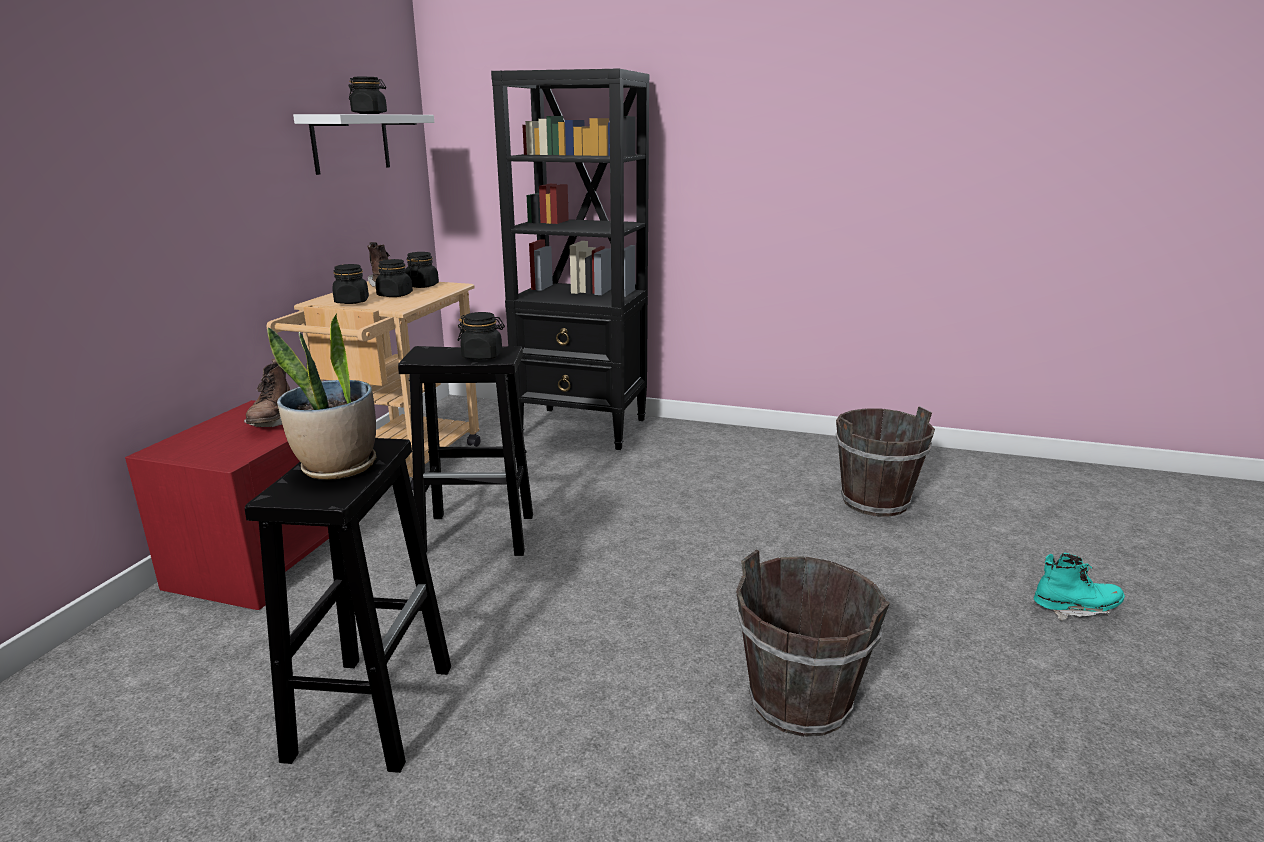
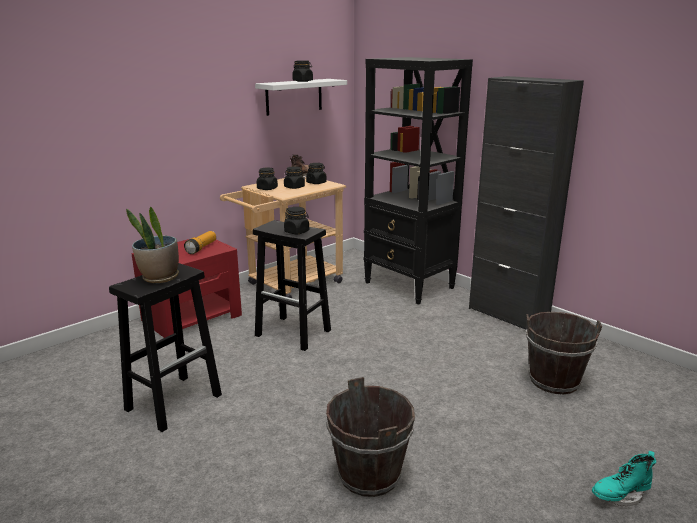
camera: 30 degrees right, 0 degrees up
(272, 422) = (201, 248): brown boot -> flashlight
(743, 437) = (508, 315): none -> black cabinet
(1075, 610) = (620, 495): turquoise boot -> turquoise boot turned 135 degrees clockwise

